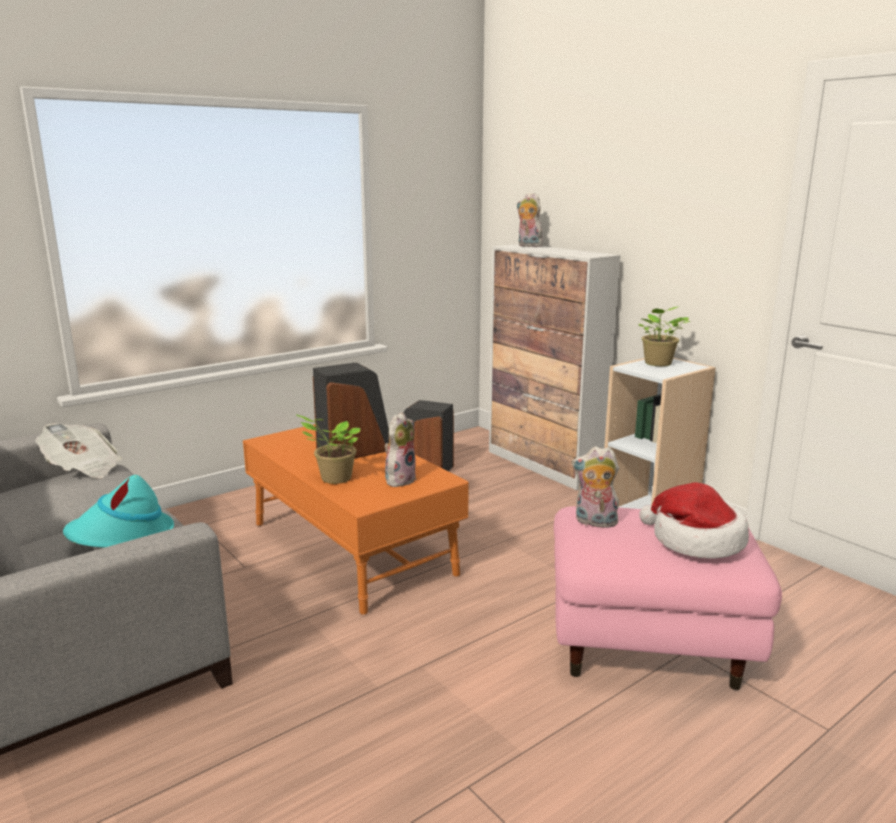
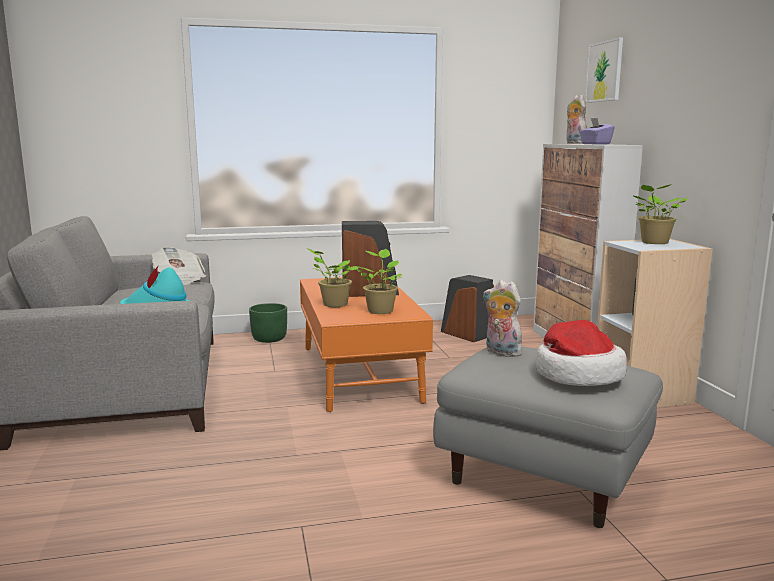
camera: 25 degrees right, 5 degrees down
(195, 518) = (269, 339): none -> green planter
(399, 479) = (380, 310): plush toy -> potted plant
(558, 167) = (604, 71): none -> picture
(567, 253) = (595, 144): none -> purple tissue box
(650, 646) = (545, 480): pink ottoman -> grey ottoman

